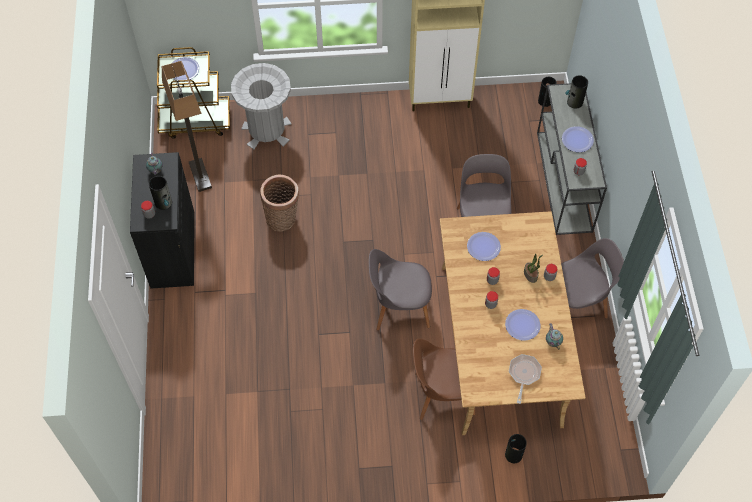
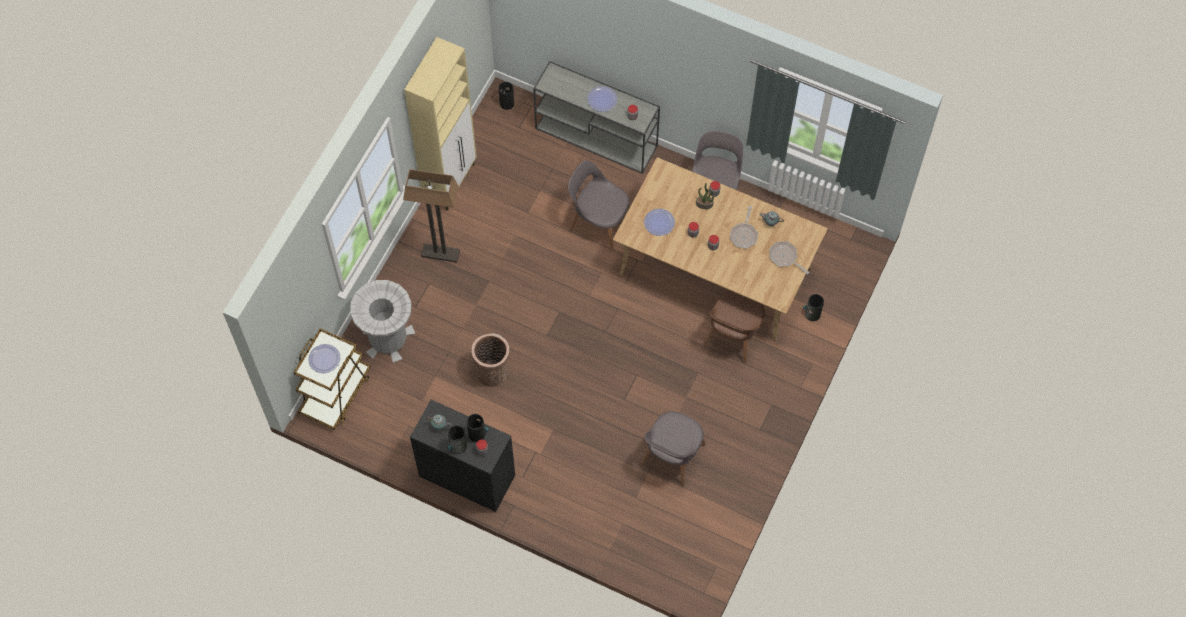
camera: 60 degrees left, 5 degrees up
(200, 175) = (401, 417): floor lamp -> floor lamp (440, 254)
(399, 307) = (637, 325): grey chair -> grey chair (672, 456)
(522, 325) = (744, 235): plate -> frying pan
(574, 102) = (564, 79): vase -> vase (458, 446)

